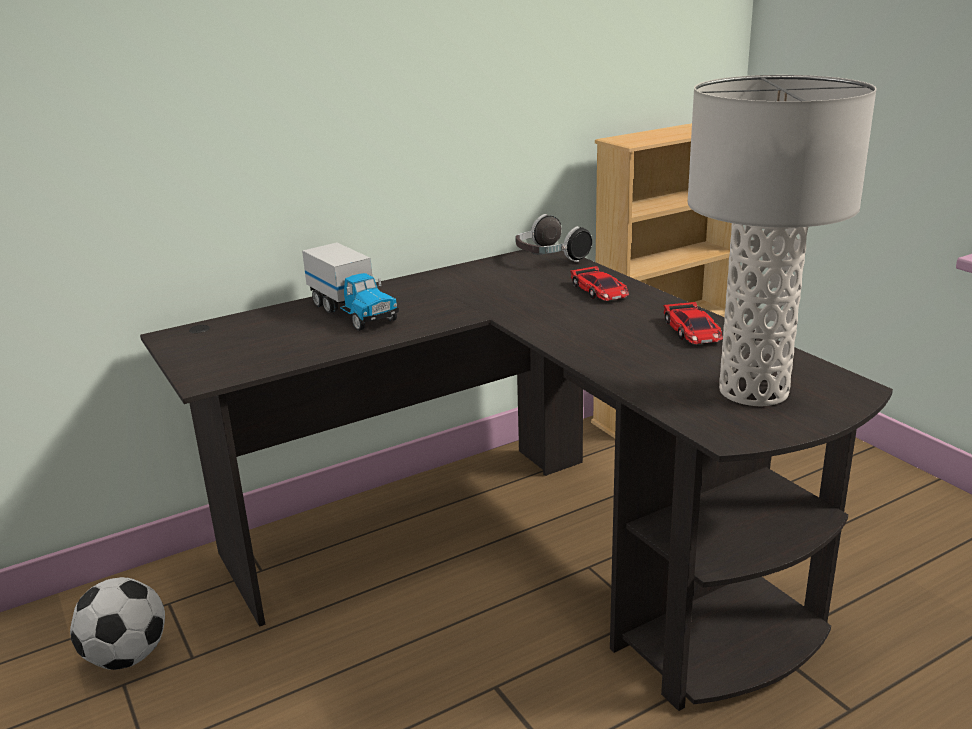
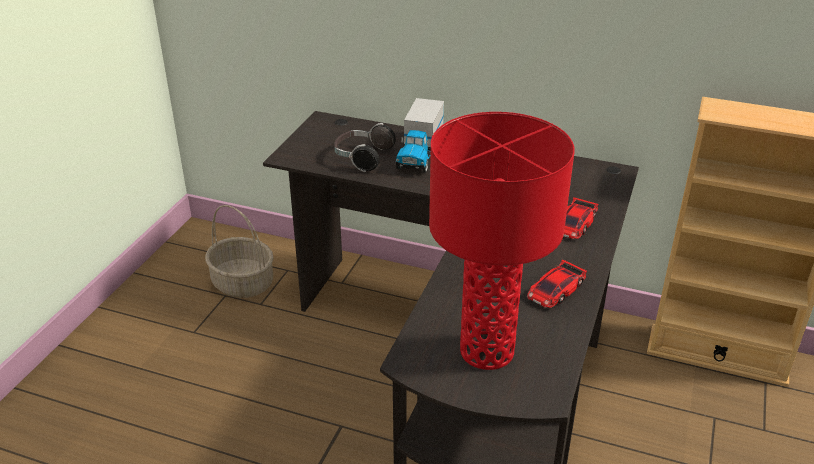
camera: 50 degrees right, 10 degrees up
(127, 656) = (242, 283): football -> basket
(549, 257) = (607, 178): headphones -> headphones (362, 158)
(752, 390) = (487, 350): white table lamp -> red table lamp

